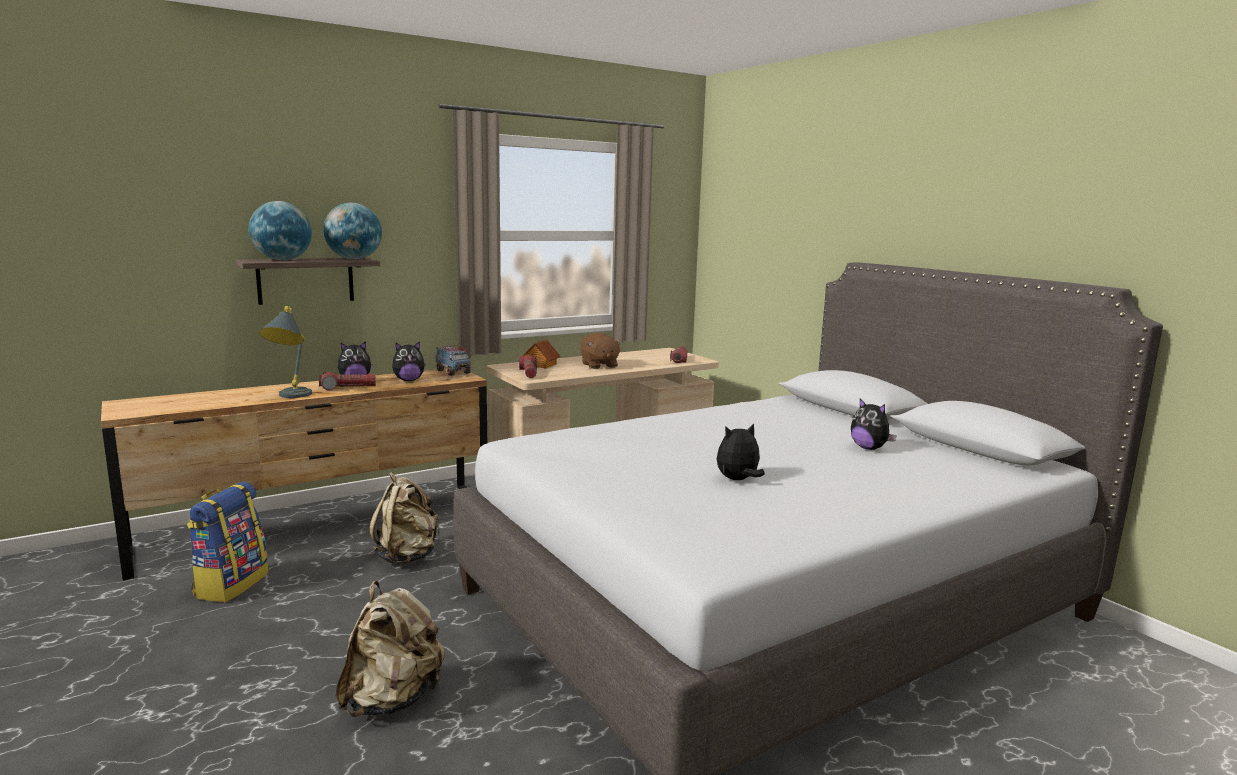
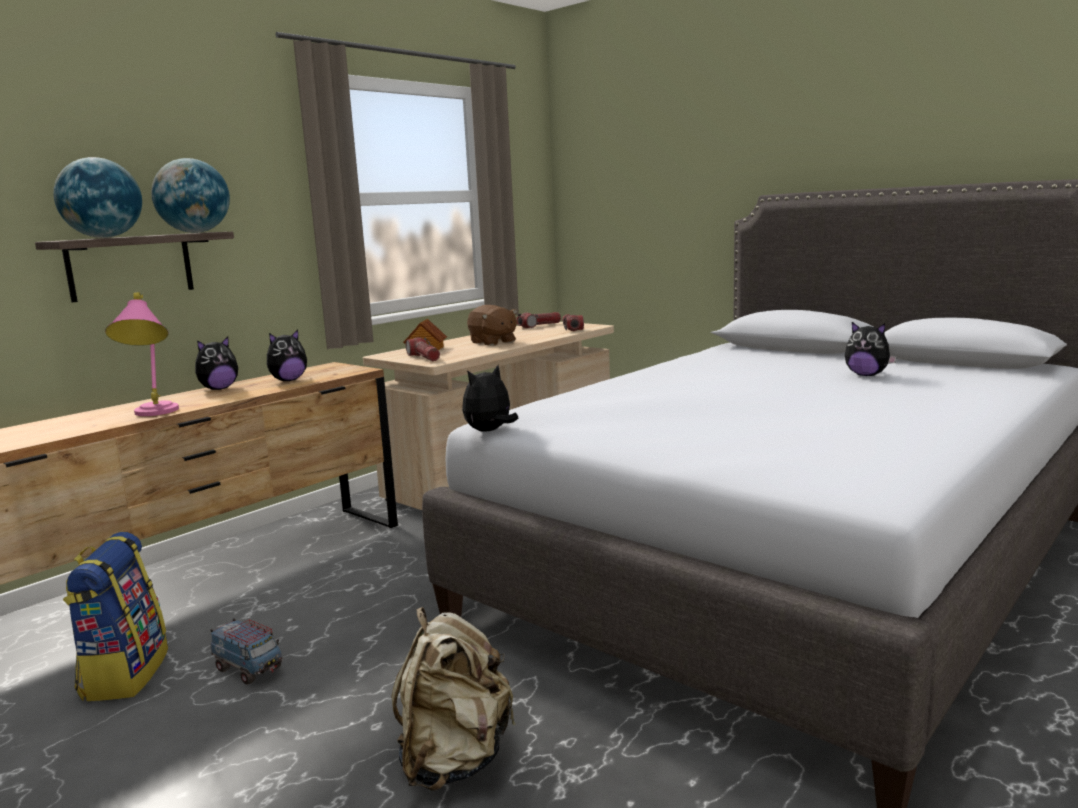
camera: 15 degrees left, 0 degrees up
(289, 397) = (153, 415): grey table lamp -> pink table lamp
(348, 388) = (219, 397): flashlight -> flashlight (539, 326)
(407, 556) = (341, 595): beige backpack -> none
(453, 372) = (332, 367): toy truck -> toy truck (249, 669)
(738, 480) = (786, 419): plush toy -> plush toy (489, 431)

